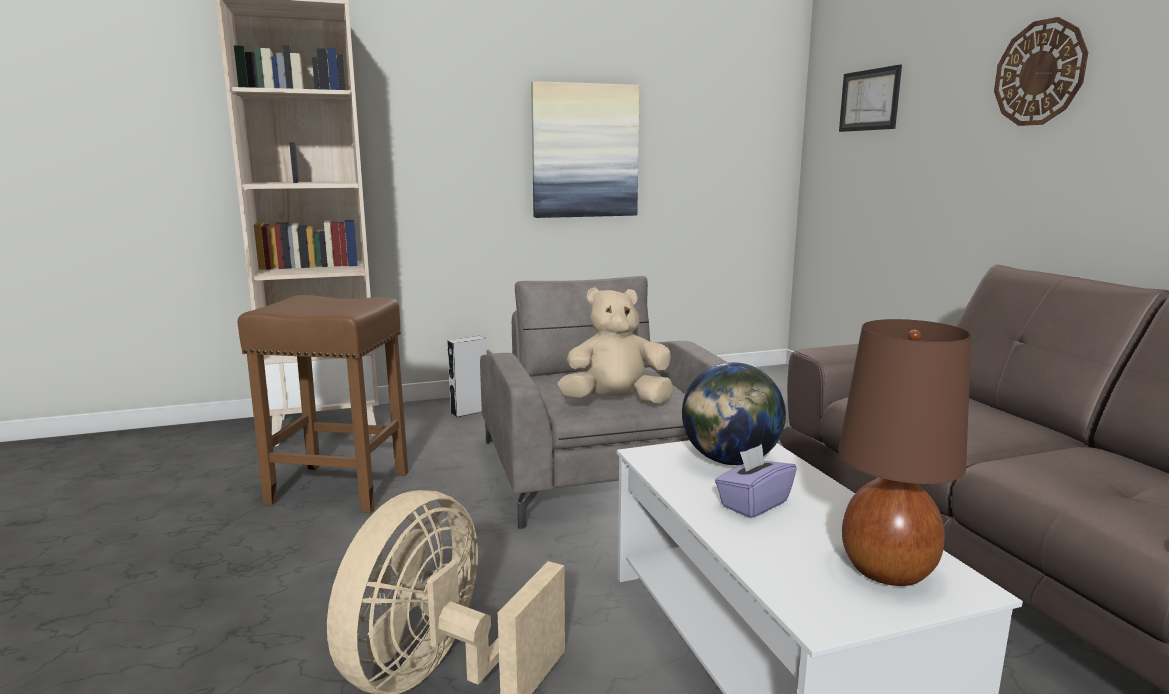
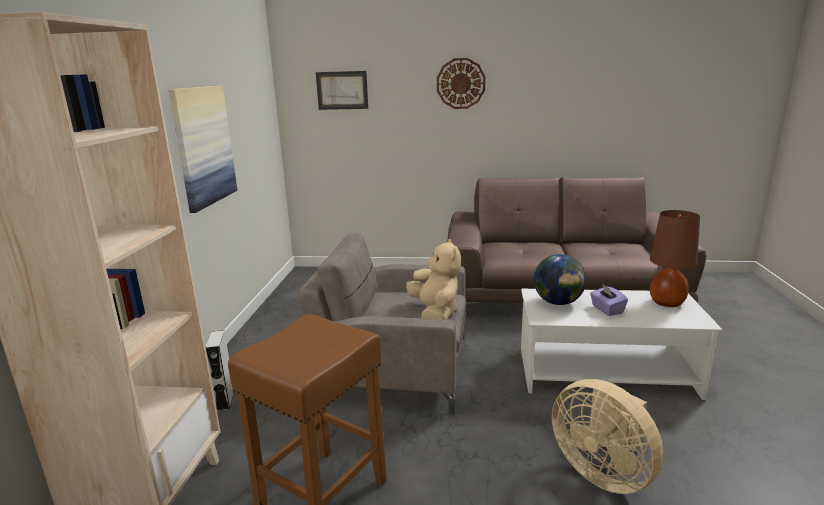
camera: 65 degrees left, 5 degrees up
(615, 403) = (435, 313): beige plush toy -> beige plush toy turned 150 degrees clockwise

